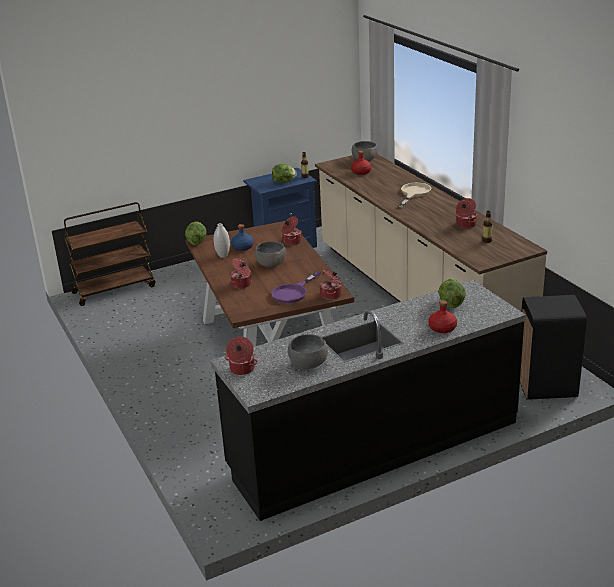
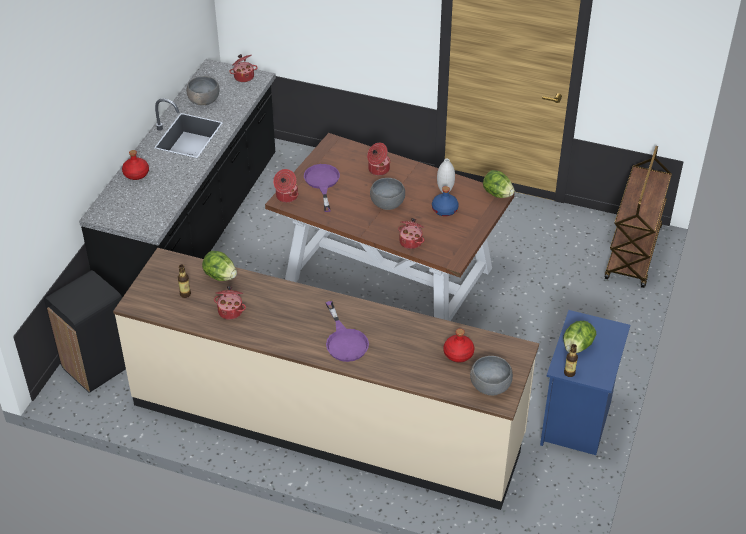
camera: 135 degrees right, 15 degrees up
(413, 193) = (345, 341): beige frying pan -> purple frying pan
(450, 303) = (152, 202): lettuce -> lettuce (220, 276)

